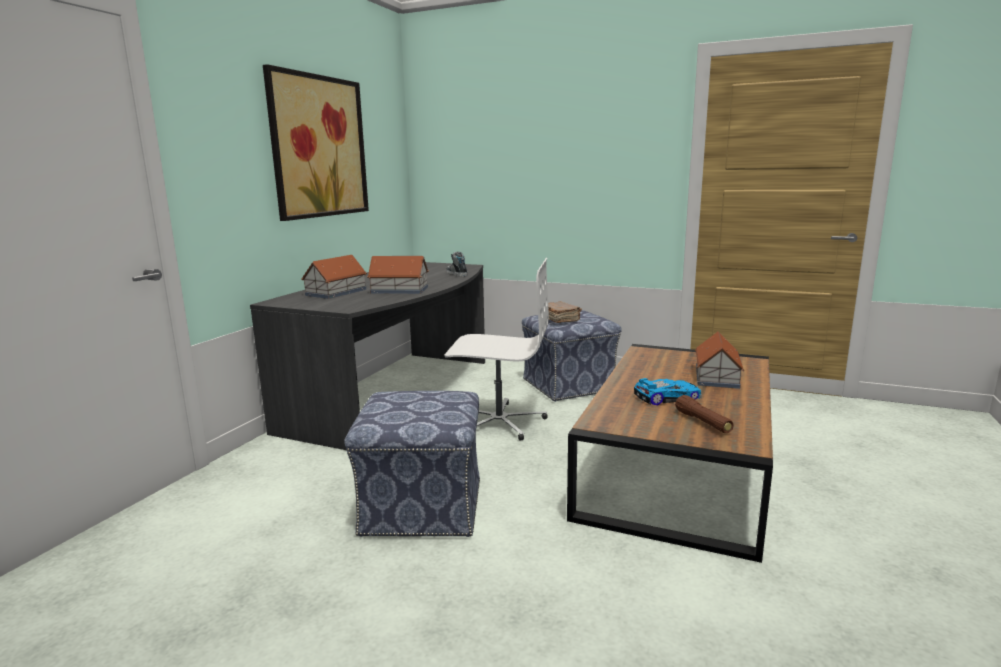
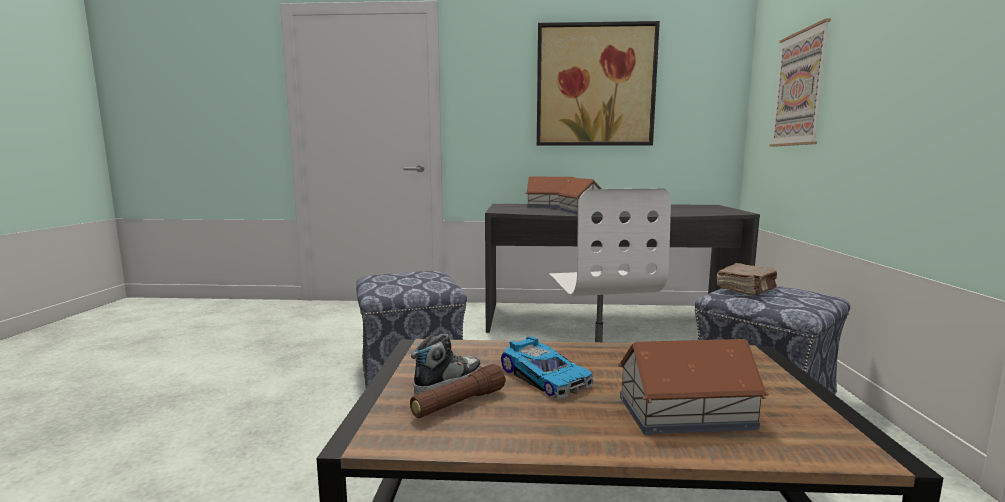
camera: 70 degrees right, 5 degrees down
(456, 274) = (685, 213): shoe -> shoe (448, 380)
(488, 165) = (799, 89): none -> picture

